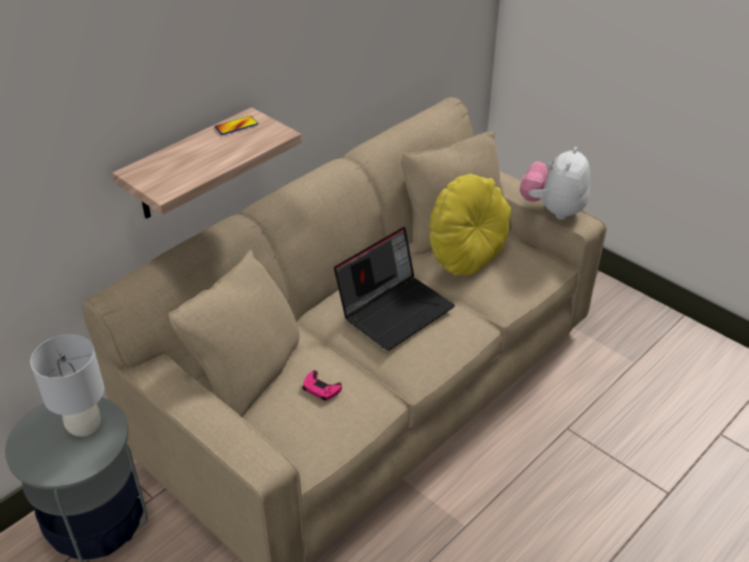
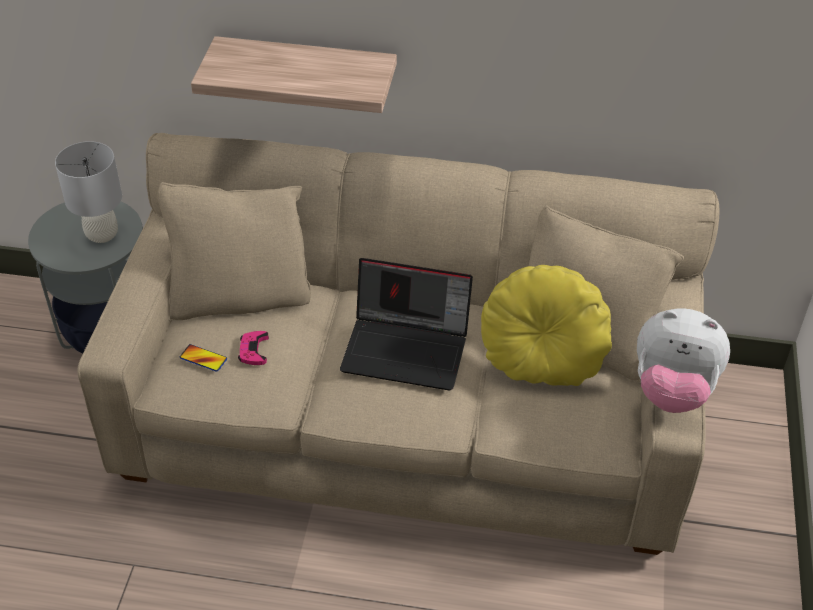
camera: 55 degrees right, 5 degrees up
(236, 126) = (352, 62): phone -> phone (203, 358)
(553, 210) = (672, 391): plush toy -> plush toy turned 150 degrees counterclockwise

